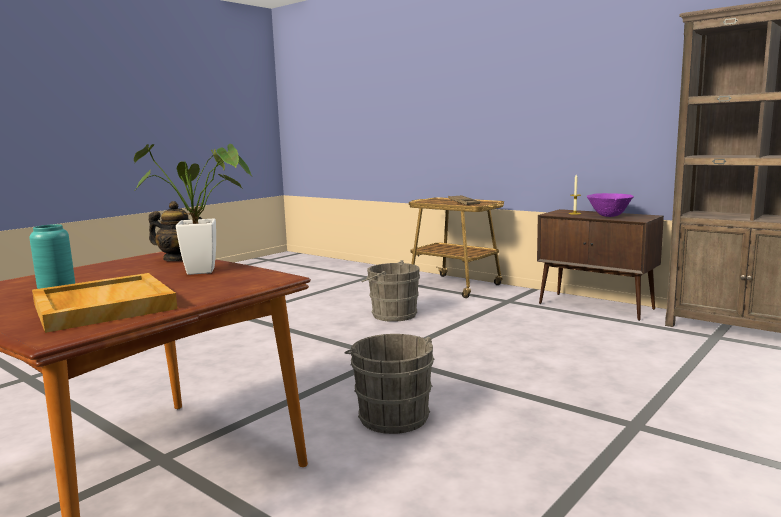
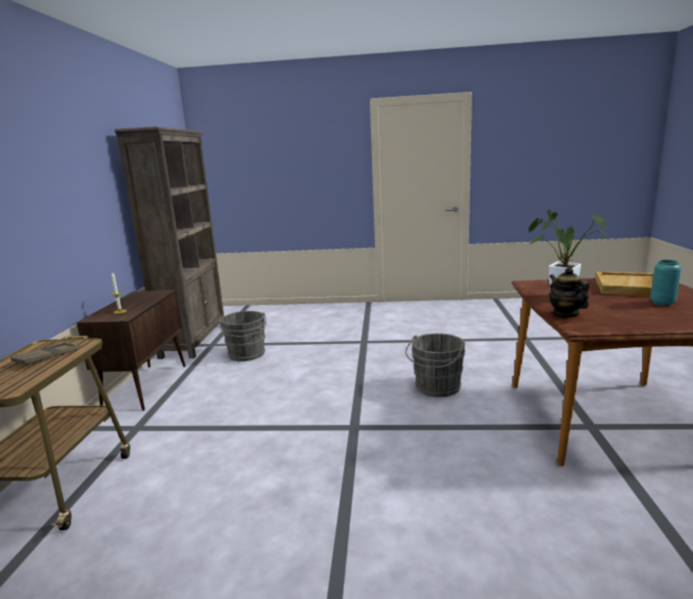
camera: 125 degrees left, 5 degrees up
(391, 314) = (227, 479): grey bucket -> grey bucket (247, 355)
(609, 216) = (141, 300): purple bowl -> none

